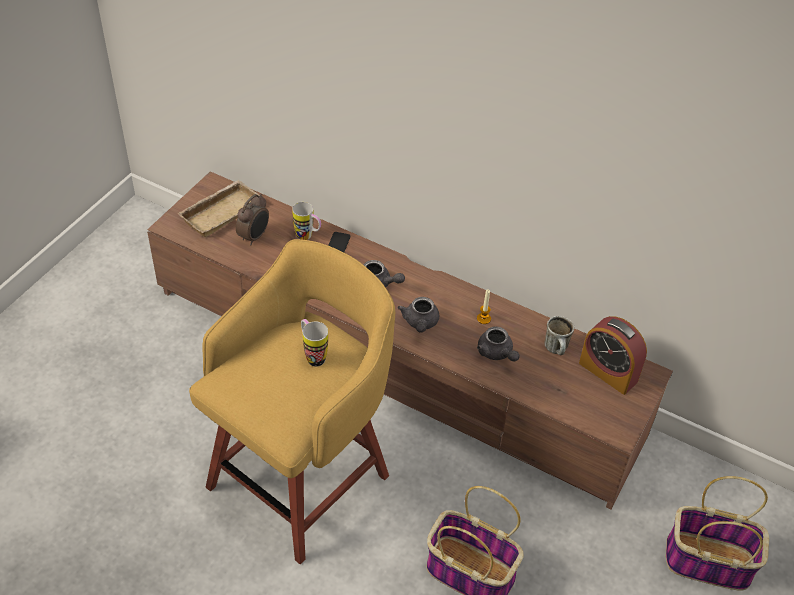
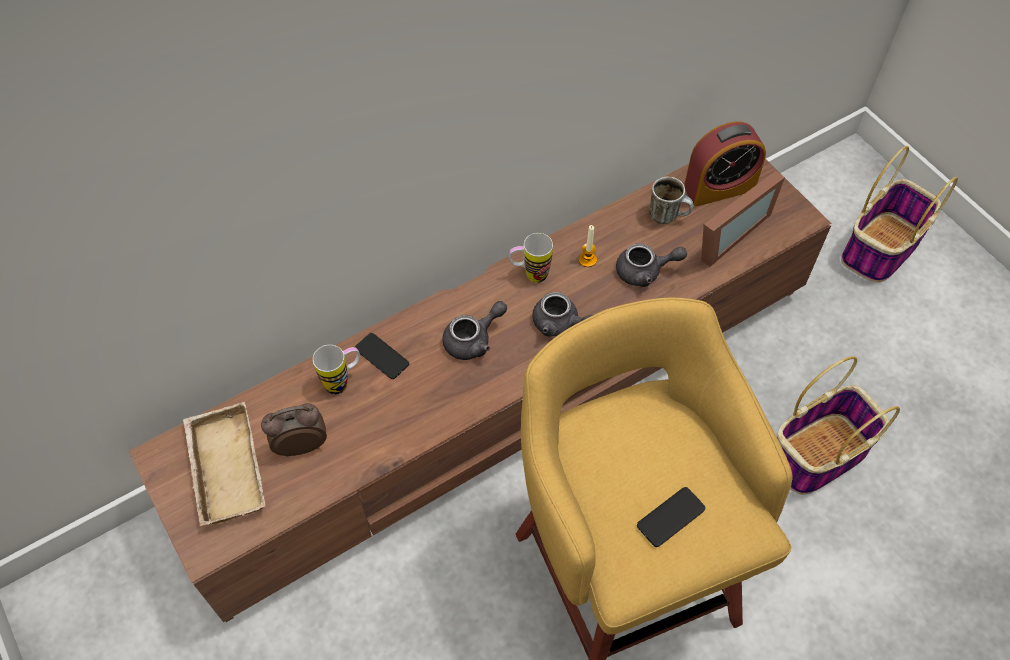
camera: 60 degrees left, 10 degrees up
(254, 237) = (301, 445): alarm clock -> alarm clock turned 75 degrees counterclockwise
(271, 386) = (671, 517): none -> phone
(312, 355) = (639, 447): mug -> mug (529, 275)
(566, 389) = (725, 234): none -> picture frame

